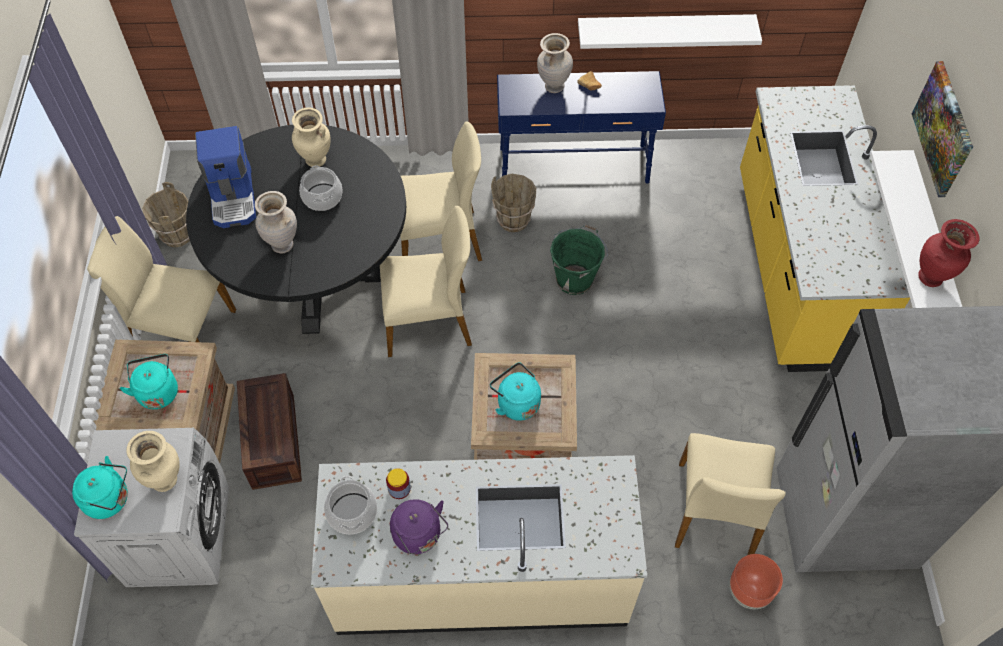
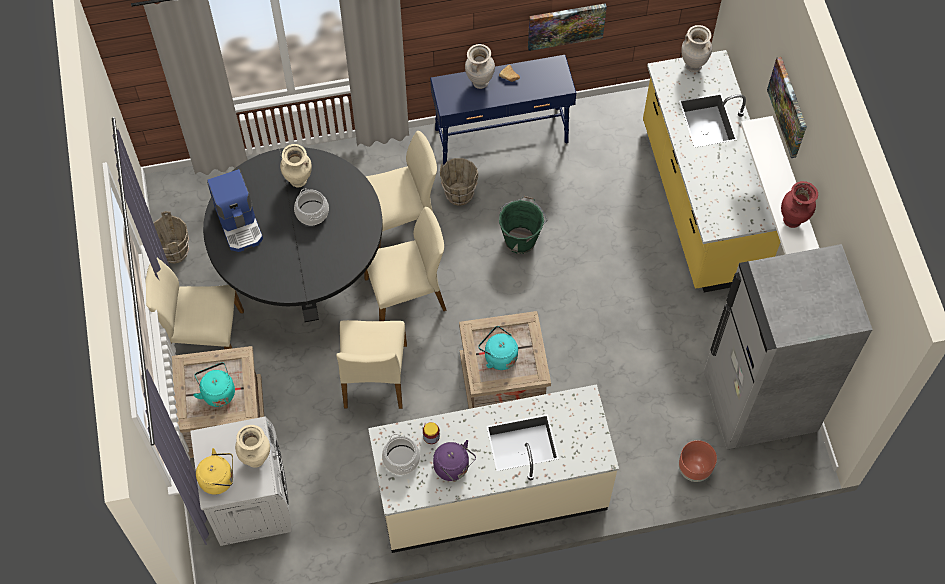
camera: 10 degrees left, 5 degrees up
(110, 499) = (219, 479): turquoise kettle -> yellow kettle
(271, 440) = (303, 414): crate -> none
(283, 244) = (291, 258): beige vase -> beige vase (693, 65)
(664, 30) = (566, 25): white shelf -> picture
(716, 511) = (661, 413): beige chair -> beige chair (374, 376)

